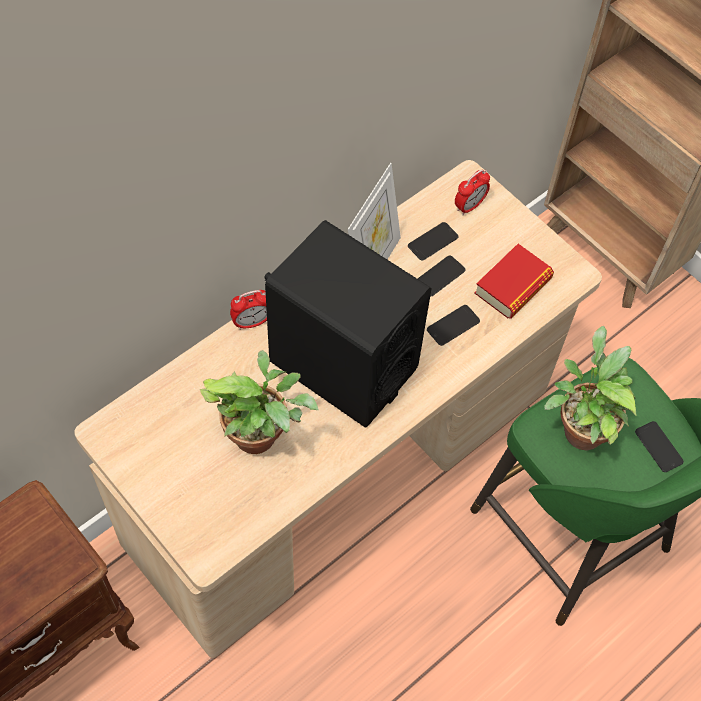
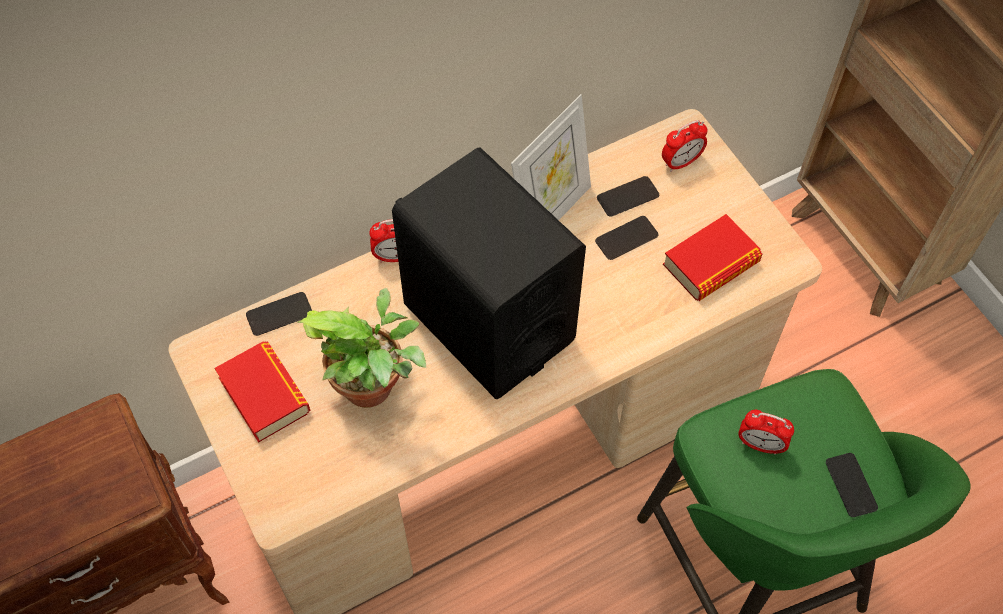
camera: 15 degrees right, 0 degrees up
(169, 458) = (264, 395): none -> book
(453, 325) = (628, 298): phone -> phone (279, 314)
(580, 427) = (760, 444): potted plant -> alarm clock

